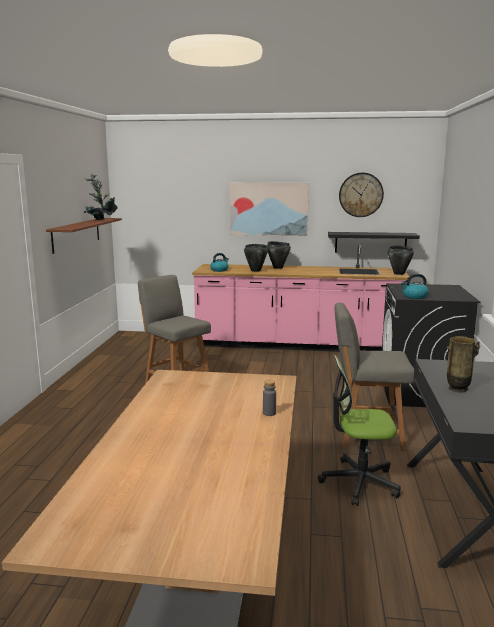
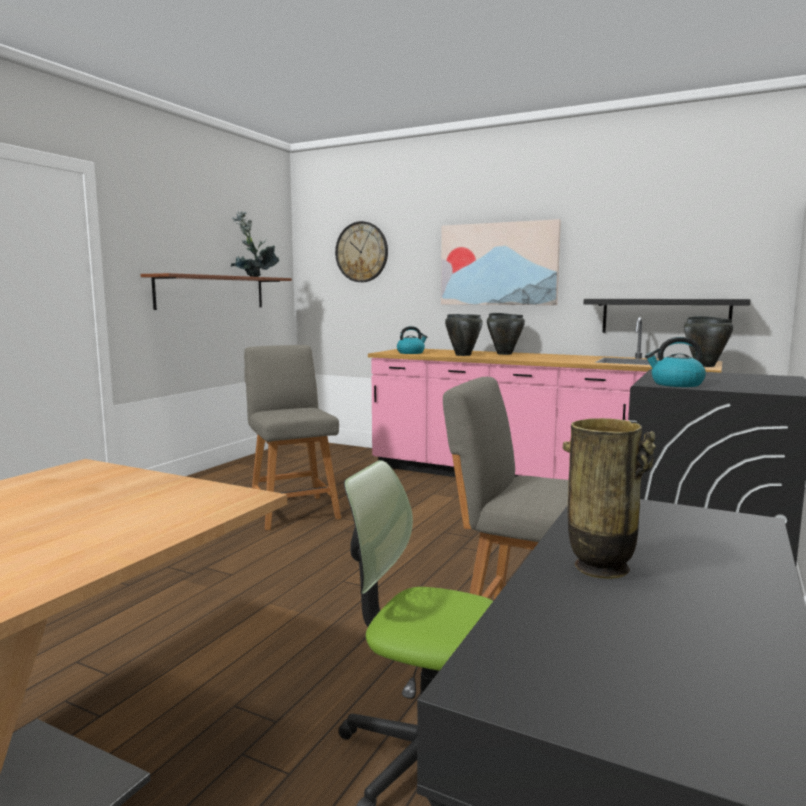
camera: 20 degrees right, 5 degrees down
(269, 413) = (86, 555): grey bottle -> none
(361, 195) = (648, 235): wall clock -> wall clock (362, 252)

